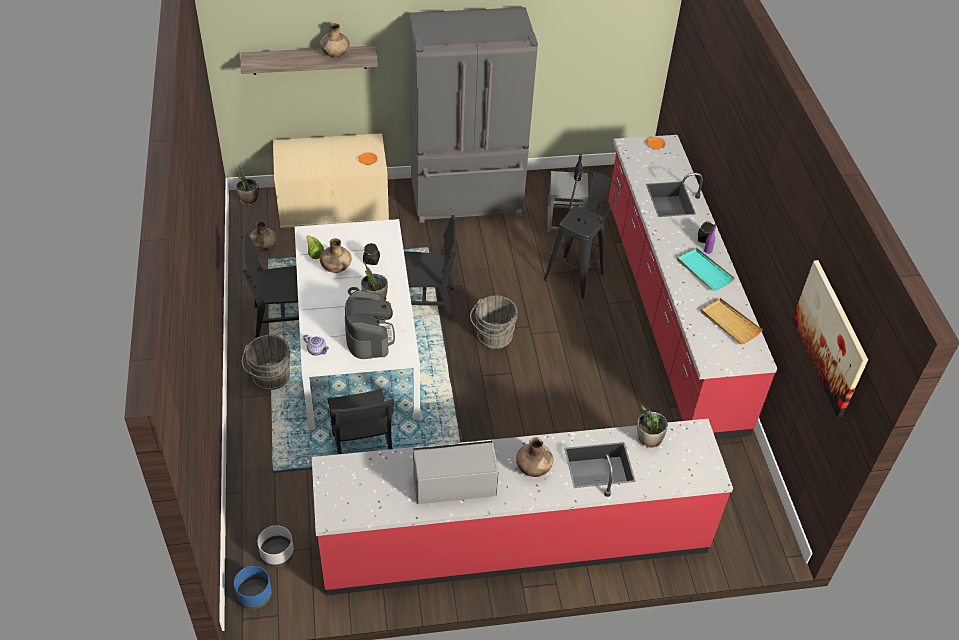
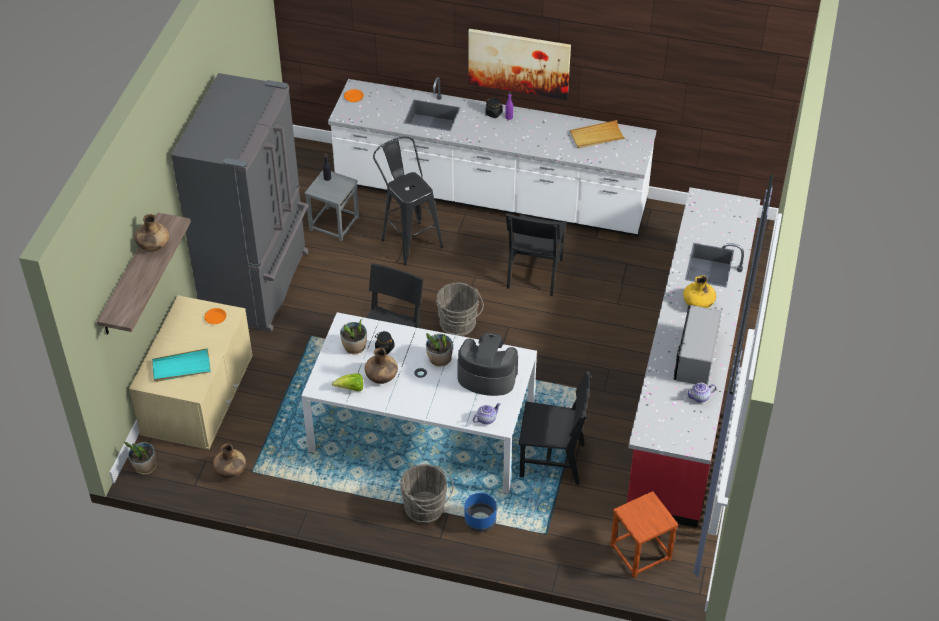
camera: 65 degrees left, 0 degrees up
(254, 595) = (677, 579): blue planter -> blue planter (479, 520)
(277, 554) = (640, 553): grey planter -> brown stool
(282, 319) = (350, 481): black chair -> black chair (534, 273)
(399, 501) = (699, 398): none -> teapot
(533, 468) = (698, 304): brown vase -> yellow vase
(649, 439) = (696, 227): potted plant -> potted plant (355, 347)
(670, 312) = (490, 196): red counter -> white counter
(704, 271) = (531, 128): turquoise tray -> turquoise tray (181, 367)
(830, 337) = (714, 62): picture -> picture (519, 63)

